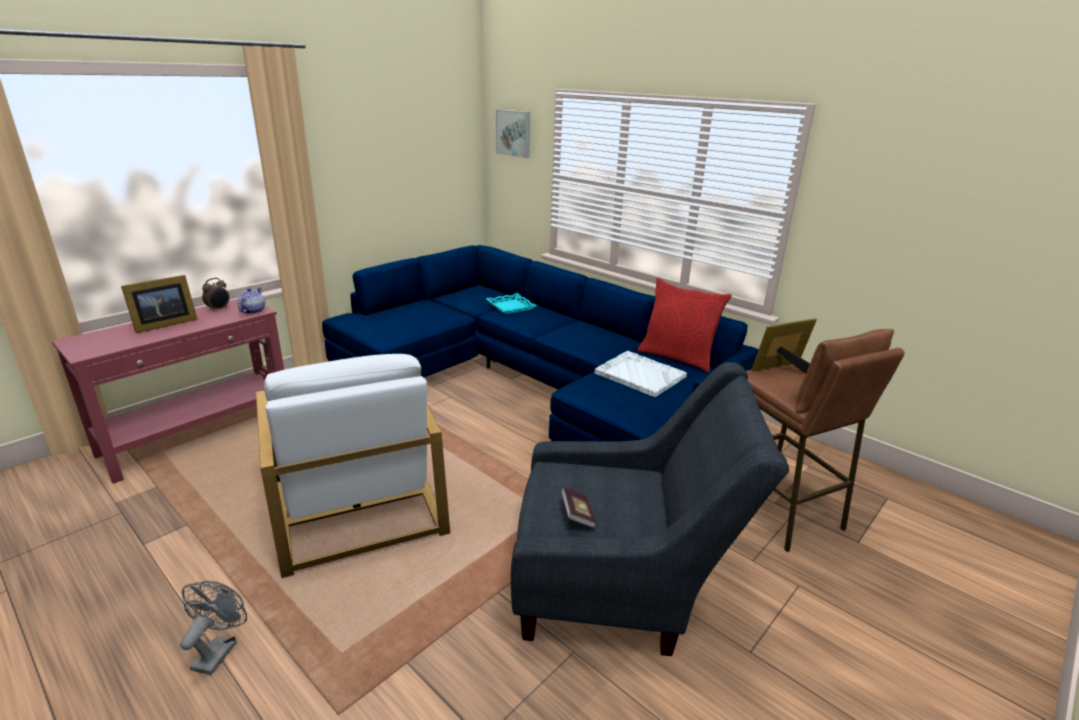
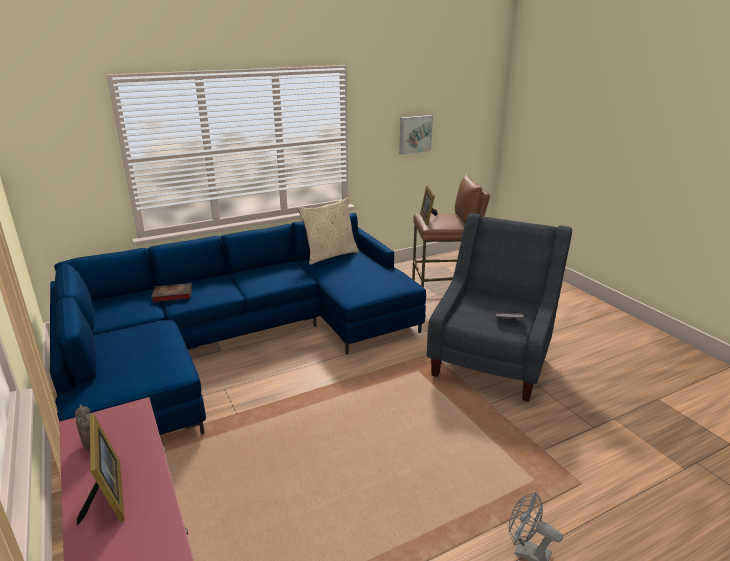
camera: 70 degrees left, 0 degrees up
(252, 311) = (130, 415): teapot -> none
(355, 506) = (373, 465): white armchair -> none
(510, 307) = (171, 295): turquoise tray -> book
(514, 133) = (50, 129): picture -> picture (414, 134)
(639, 375) = (347, 272): white tray -> none
(677, 357) = (329, 255): red pillow -> beige pillow

